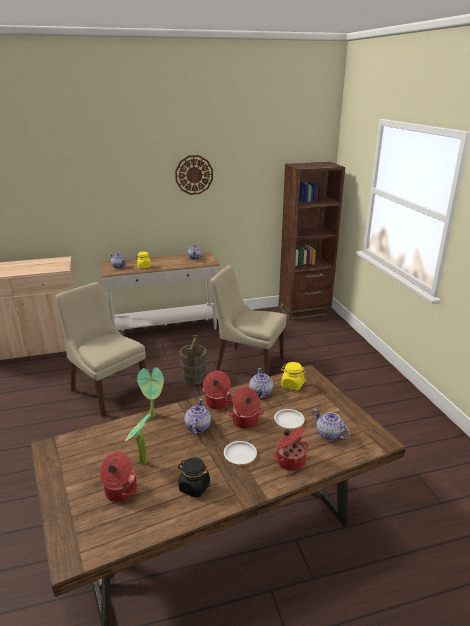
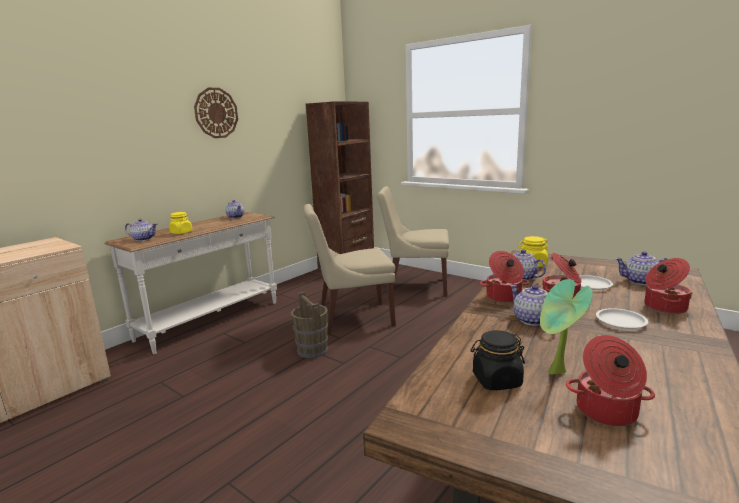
camera: 35 degrees left, 10 degrees down
(108, 390) = (211, 405): beige chair -> beige chair (415, 286)
(153, 415) = (465, 330): potted plant -> none
(194, 487) = (656, 364): black jar -> black jar (496, 380)

